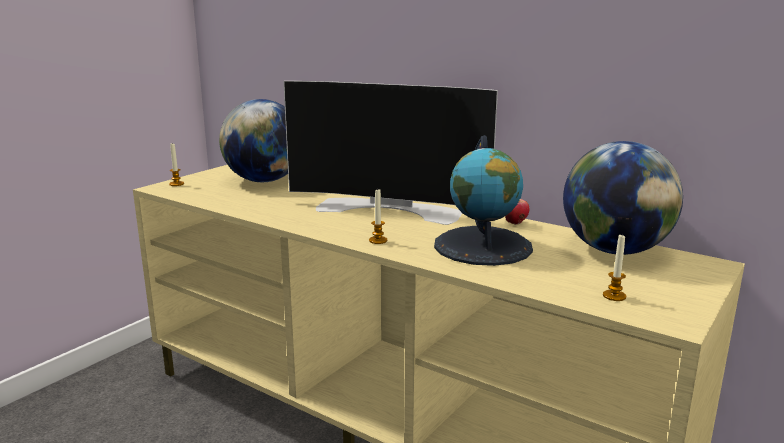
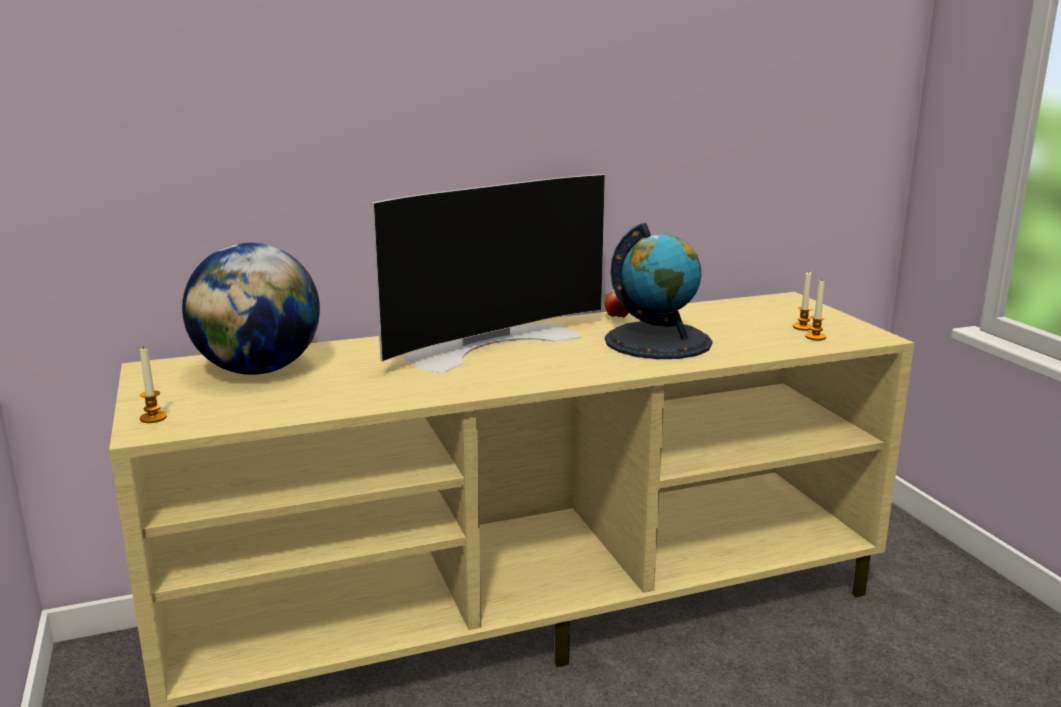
camera: 55 degrees left, 0 degrees up
(378, 240) = (583, 370): candle -> candle (803, 327)
(615, 250) = (726, 310): globe -> none

